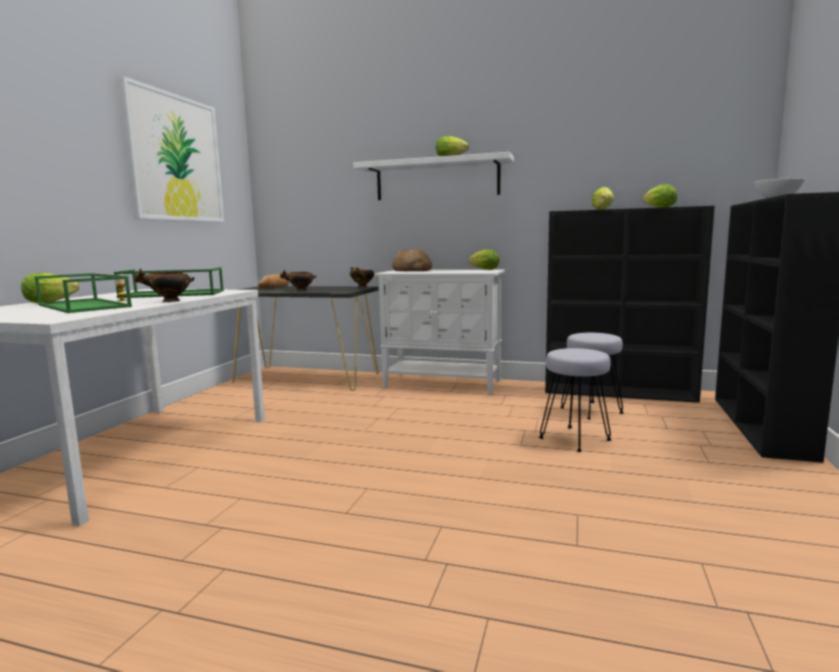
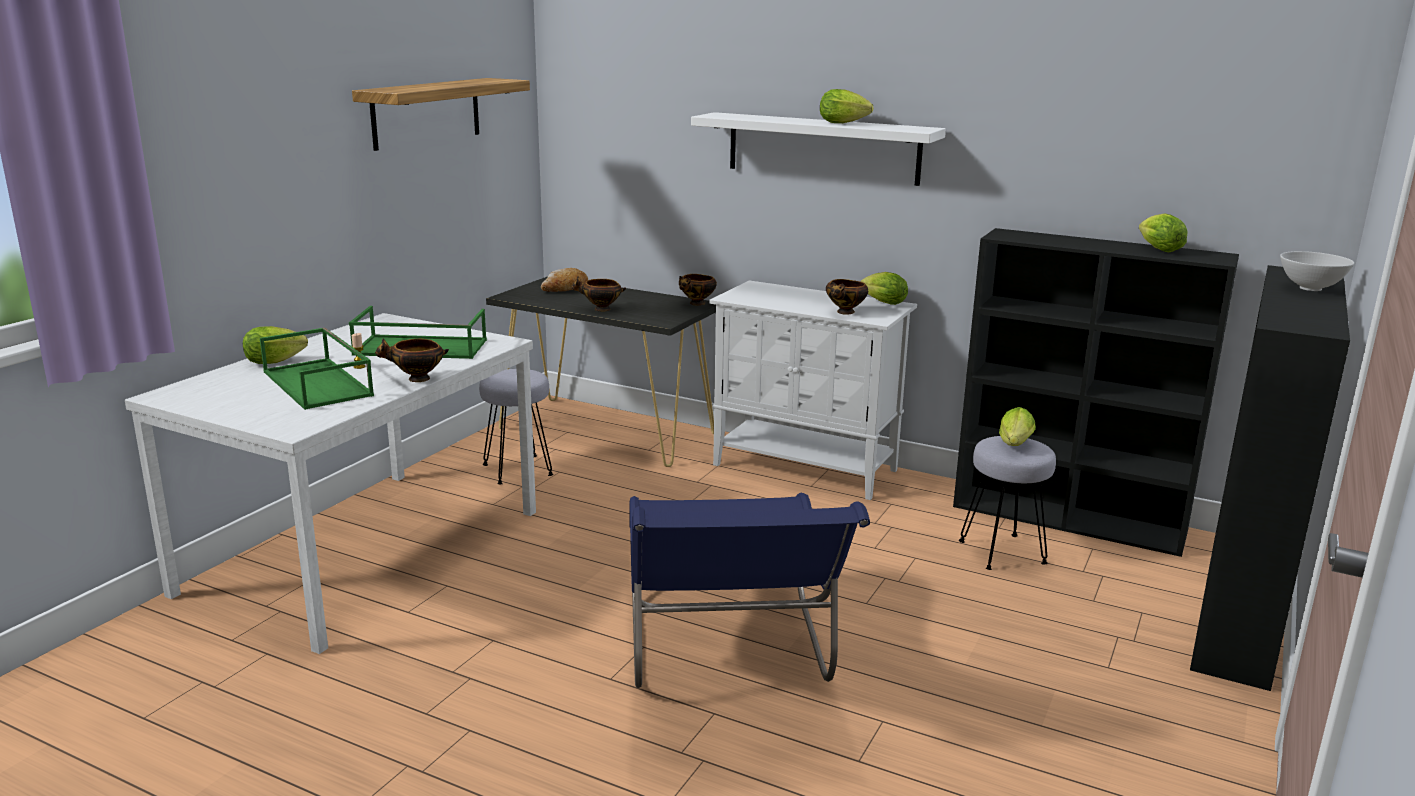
camera: 10 degrees right, 10 degrees up
(175, 158) = (426, 113): picture -> shelf
(412, 271) = (771, 293): bread -> none
(435, 486) = (727, 655): none -> blue chair
(464, 272) = (845, 312): none -> bowl
(575, 439) = (947, 603): grey stool -> grey stool (518, 470)
(603, 209) = (1068, 243): lettuce -> lettuce (1014, 446)

